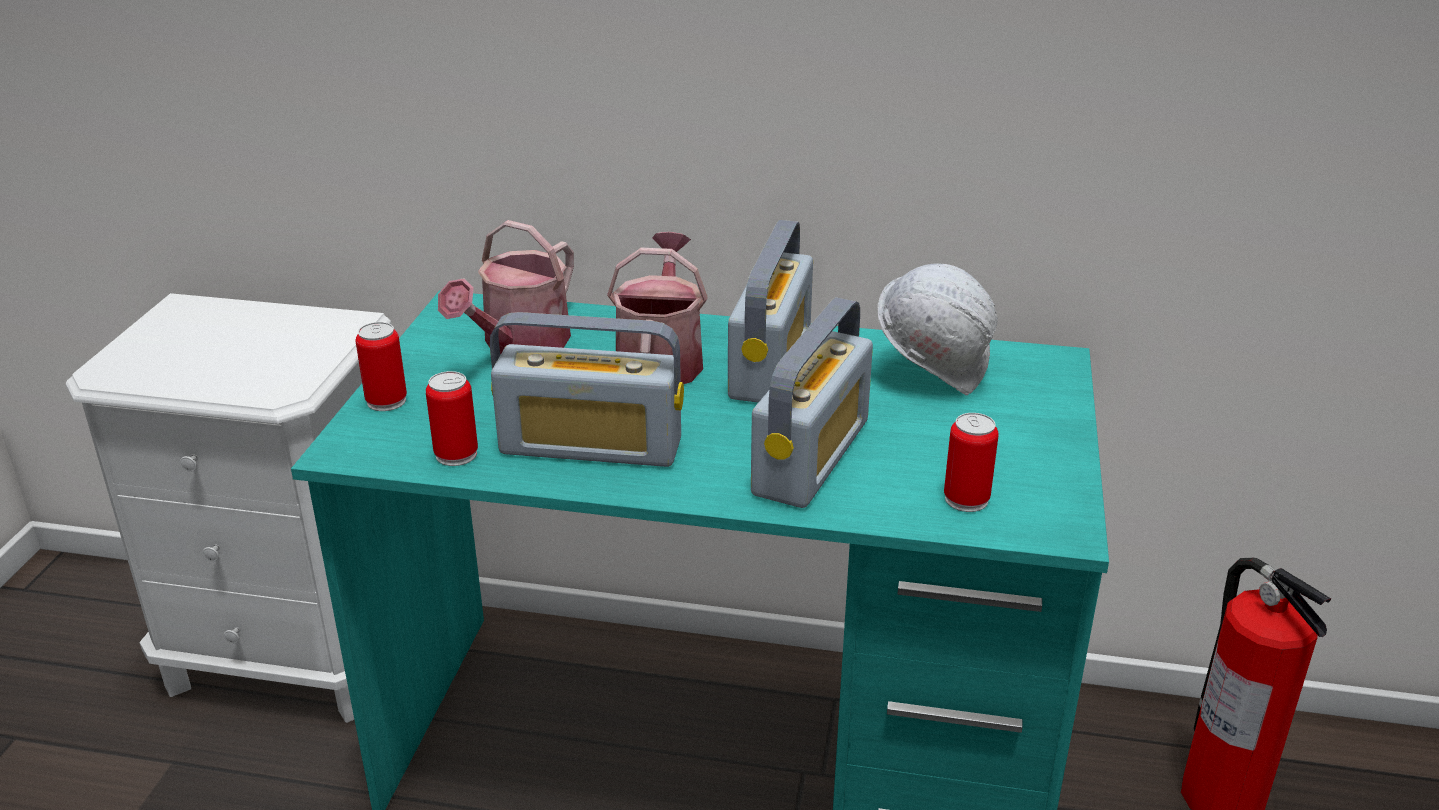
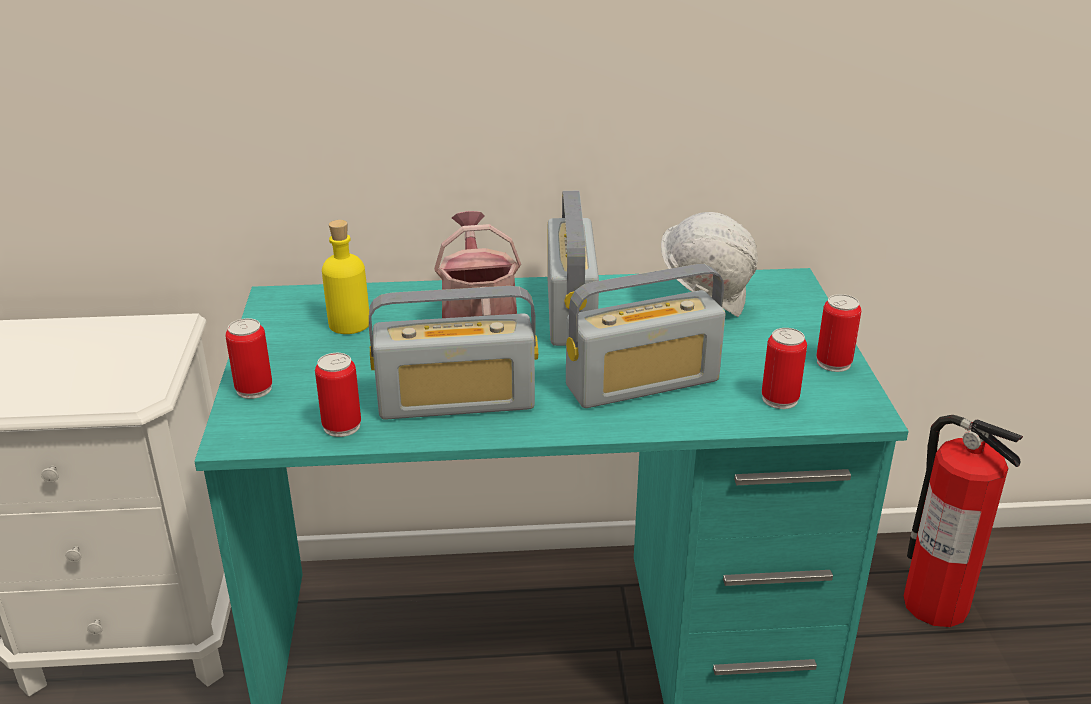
camera: 15 degrees left, 0 degrees up
(519, 344) = (349, 324): watering can -> yellow bottle
(811, 457) = (642, 383): radio -> radio turned 60 degrees clockwise
(1057, 466) = (833, 363): none -> can

